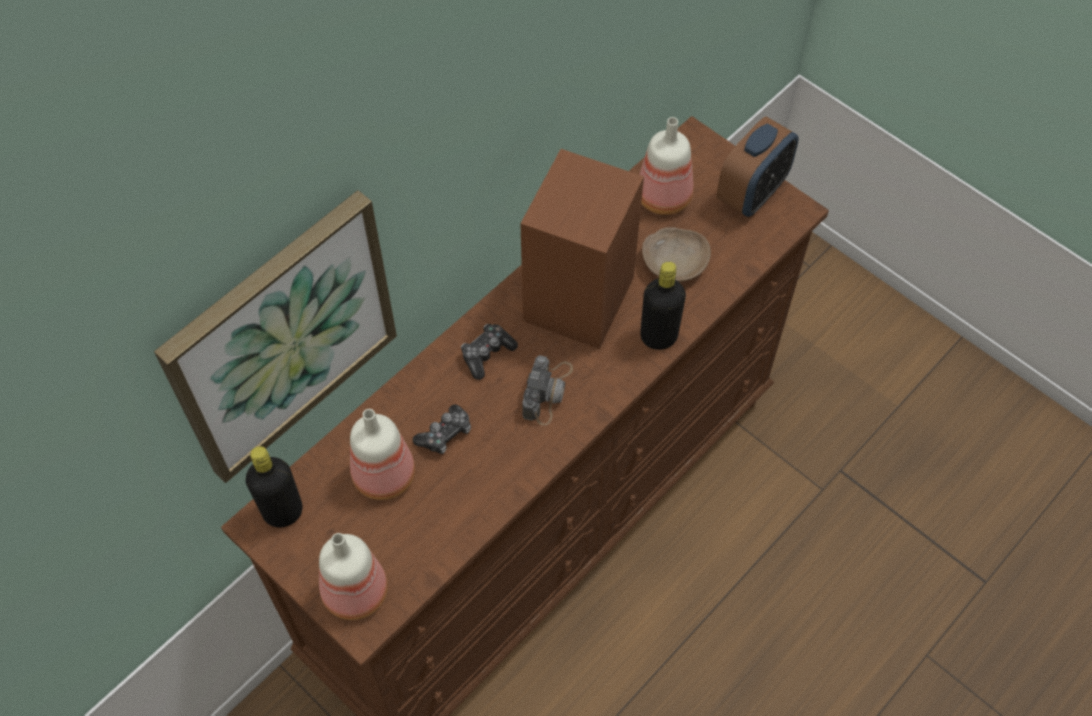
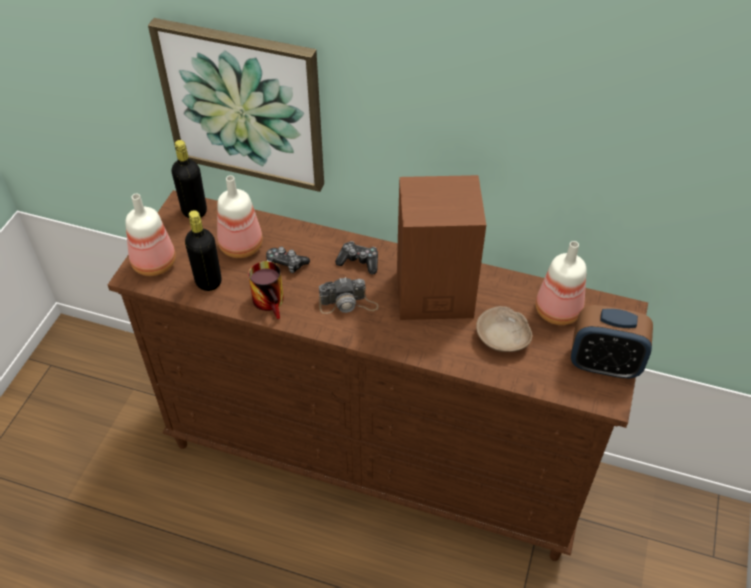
camera: 65 degrees right, 10 degrees down
(501, 471) = (273, 302): none -> mug
(658, 336) = (431, 350): black bottle -> black bottle (208, 281)

